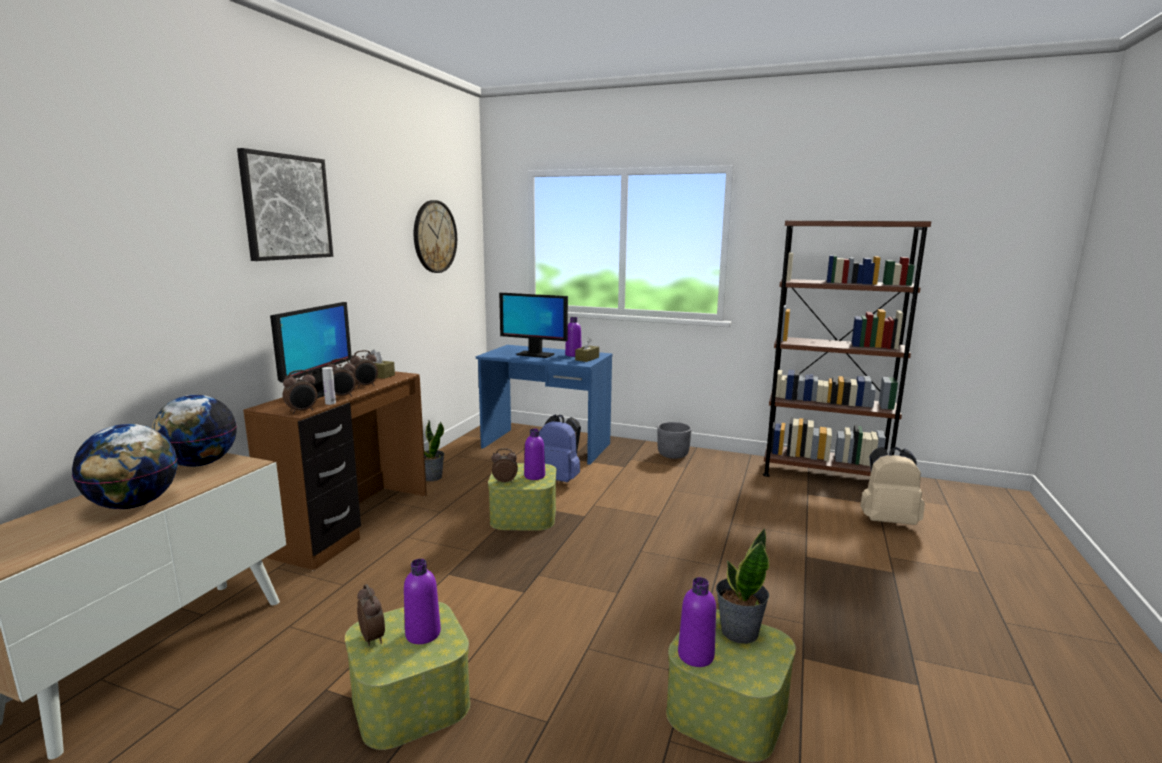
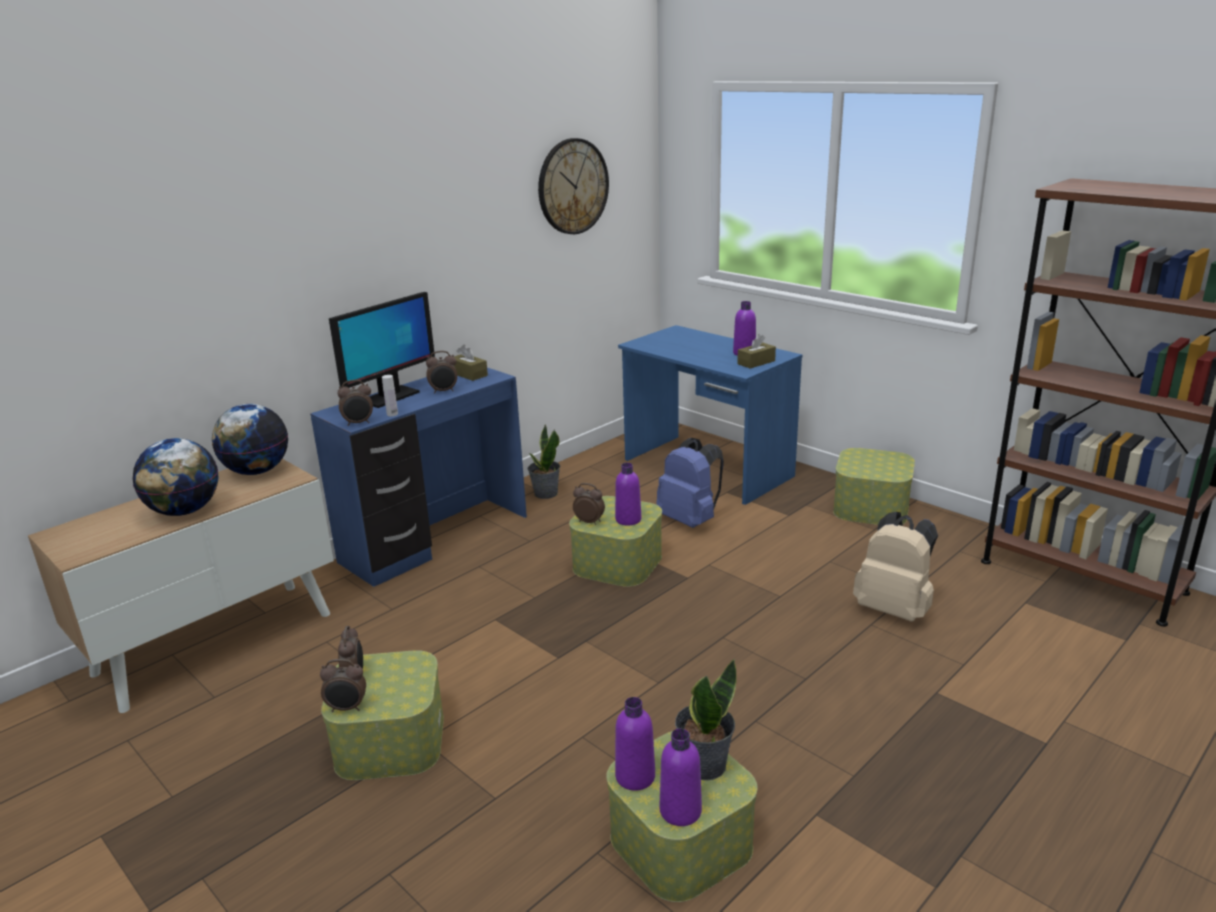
camera: 25 degrees right, 10 degrees up
(286, 207) = (359, 186): picture -> none
(342, 396) = (410, 405): alarm clock -> alarm clock (347, 708)
(355, 523) = (437, 539): brown desk -> blue desk
(423, 633) = (397, 683): purple bottle -> purple bottle (680, 811)
(535, 355) = (694, 348): monitor -> none
(673, 455) = (871, 507): grey planter -> storage box
(887, 520) = (1115, 668): beige backpack -> beige backpack (894, 609)

